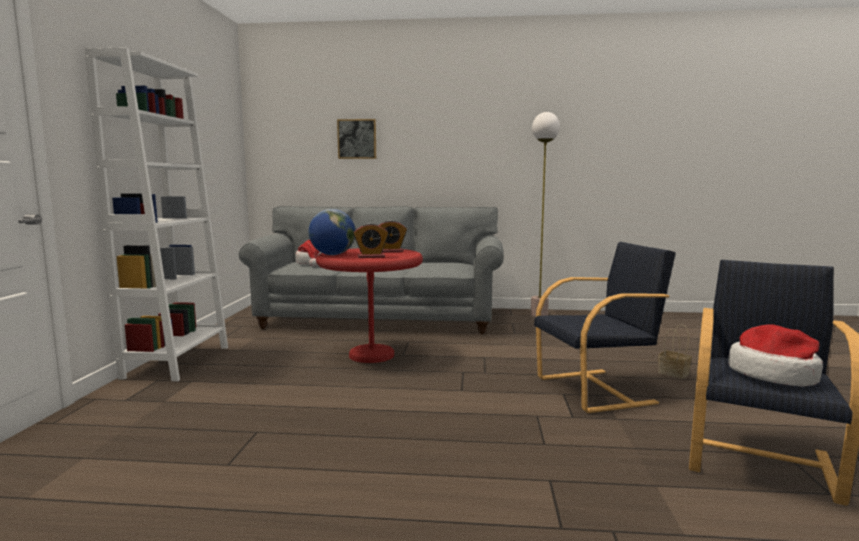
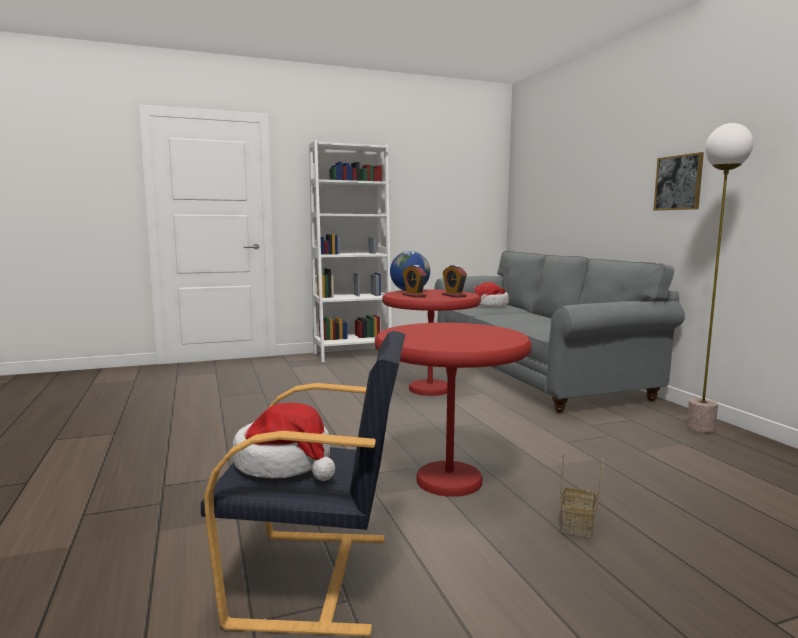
camera: 65 degrees right, 0 degrees up
(357, 139) = (573, 182): picture -> picture (678, 182)
(597, 390) = (449, 480): black armchair -> red side table

